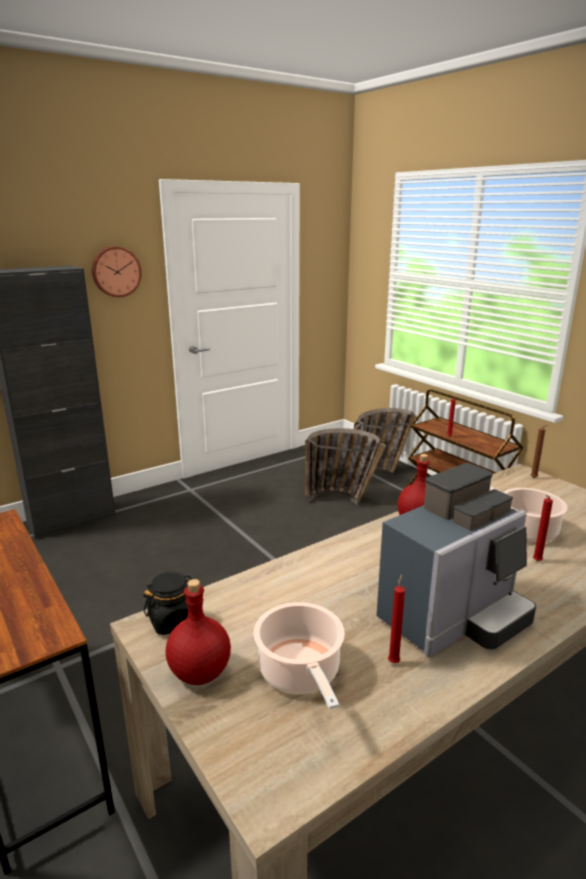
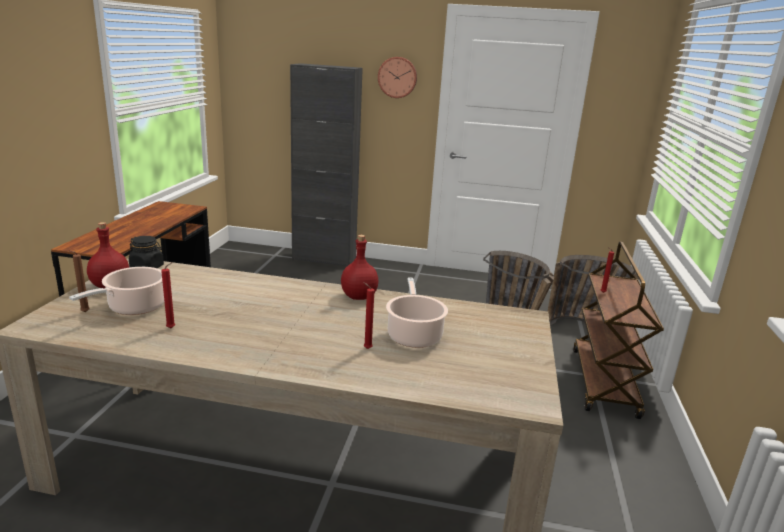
camera: 45 degrees right, 0 degrees up
(454, 617) = (243, 335): coffee machine -> none
(534, 478) = (527, 322): brown candle -> brown candle (84, 312)

